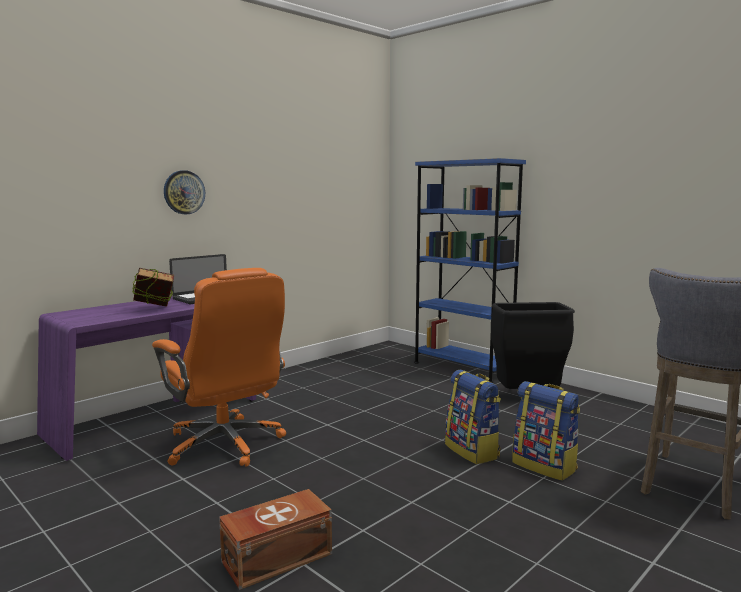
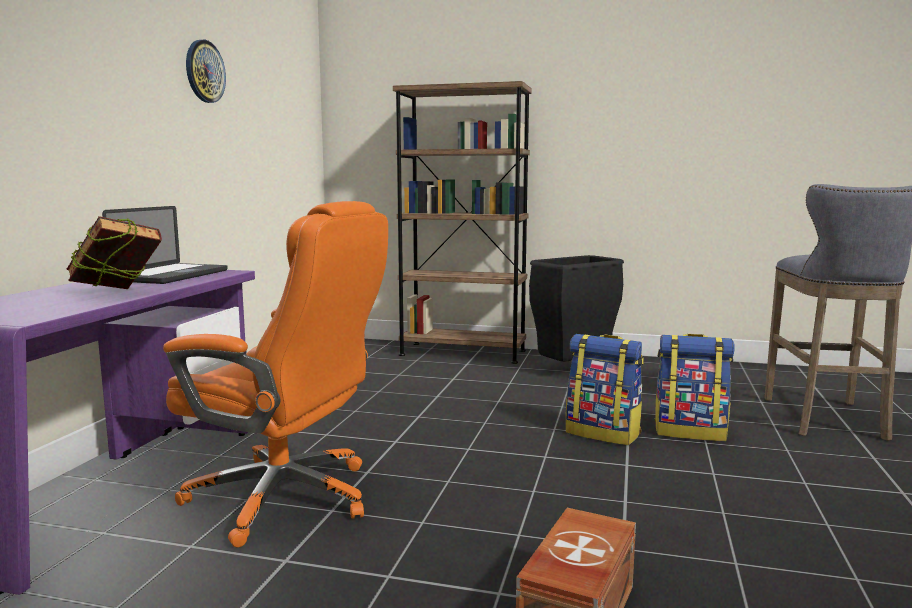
camera: 30 degrees left, 0 degrees up
(184, 192) = (98, 100): wall clock -> wall clock (204, 71)
(462, 368) = (462, 353): blue bookcase -> brown bookcase

